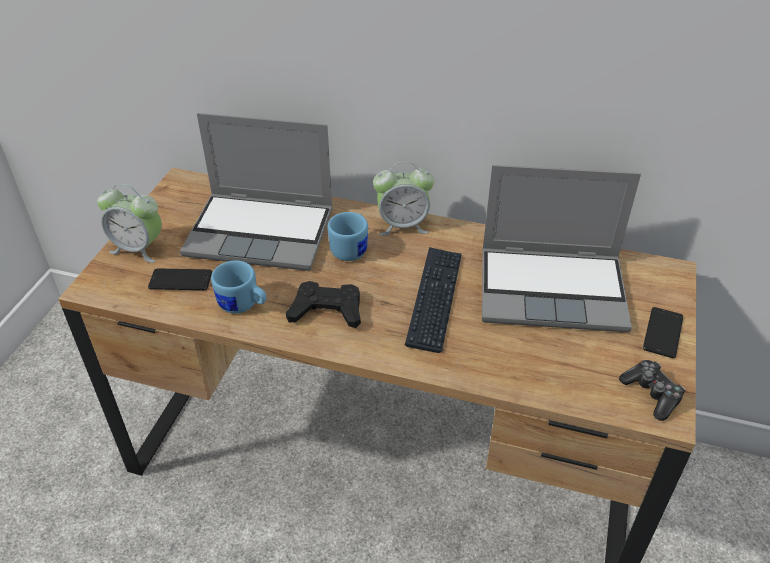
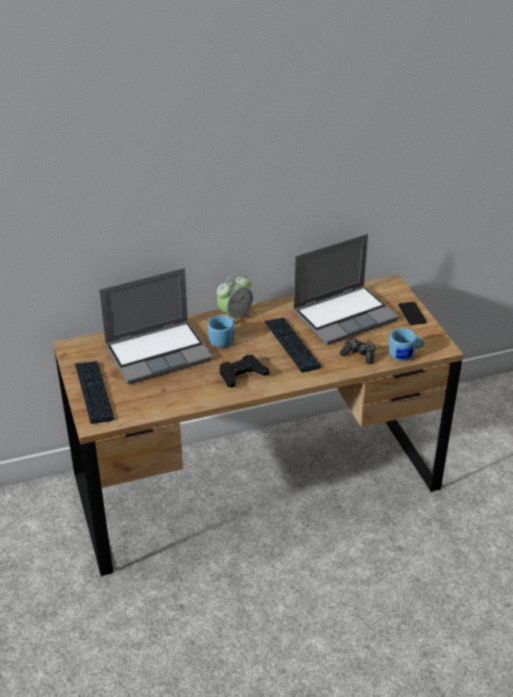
camera: 35 degrees left, 5 degrees down
(138, 248) = (94, 392): alarm clock -> keyboard
(180, 280) = (142, 397): phone -> none
(243, 305) = (194, 392): blue mug -> blue mug (405, 355)
(651, 394) = (429, 342): game controller -> game controller (359, 355)

